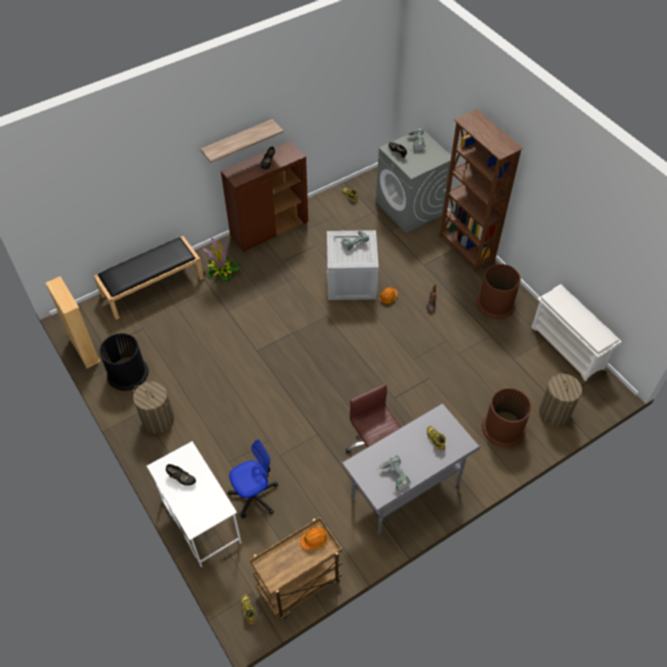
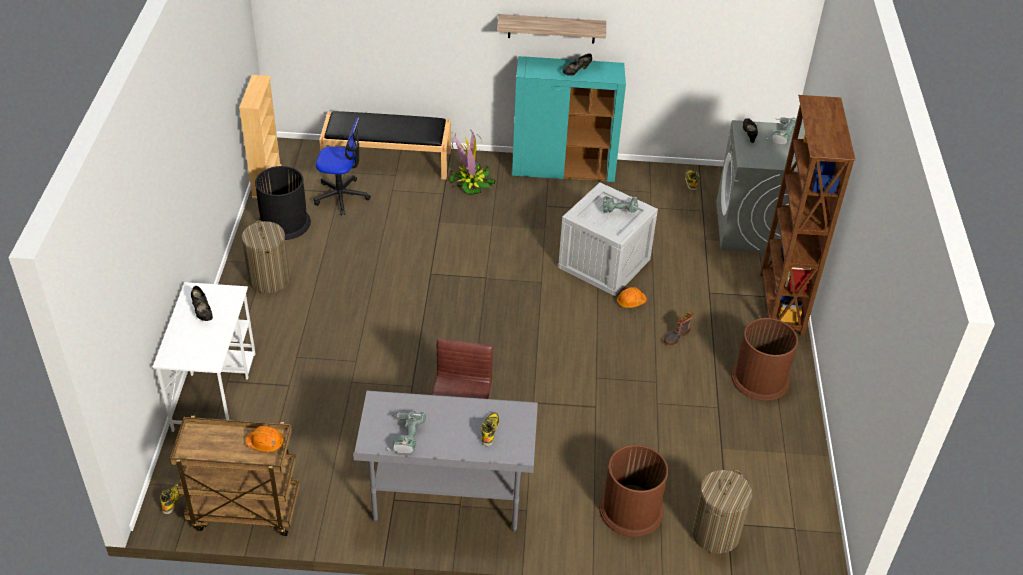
camera: 35 degrees right, 10 degrees down
(254, 496) = (288, 402): office chair -> office chair (341, 196)
(269, 229) = (564, 169): brown cabinet -> turquoise cabinet
(568, 348) = (808, 477): white shoe rack -> none

